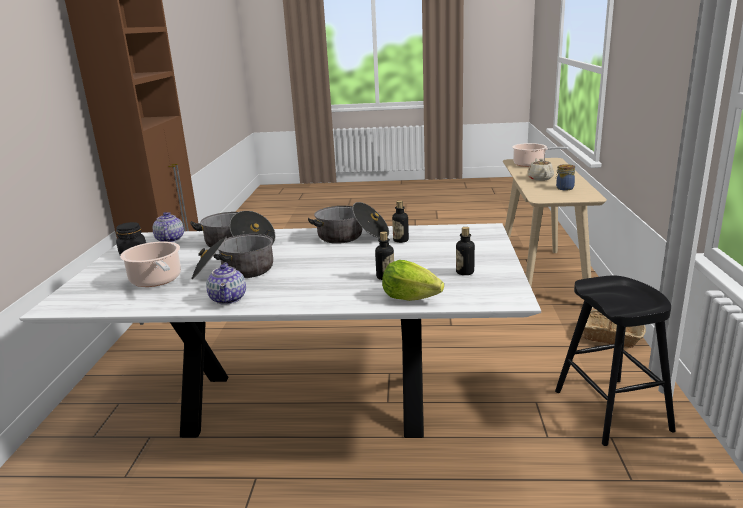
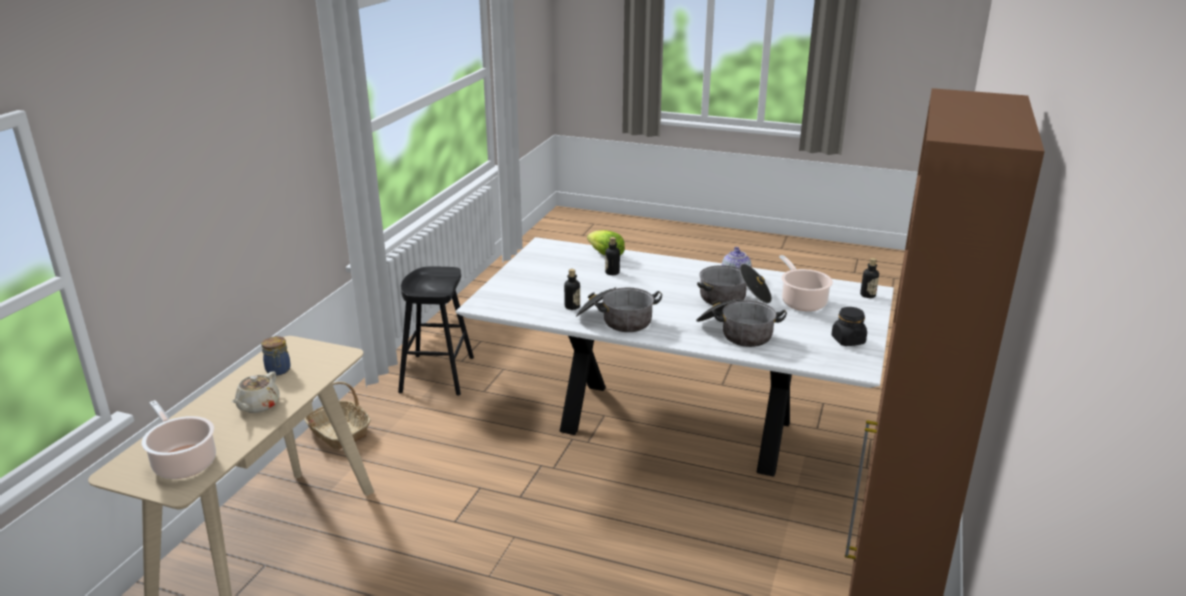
camera: 165 degrees left, 5 degrees up
(169, 240) = (819, 357): teapot -> none
(465, 272) = (551, 266): bottle -> bottle (867, 295)

